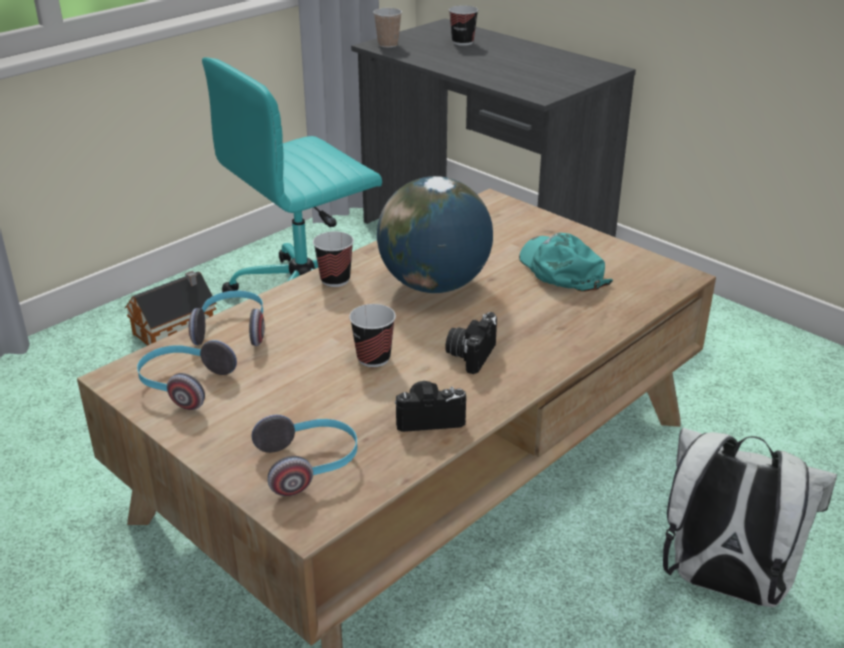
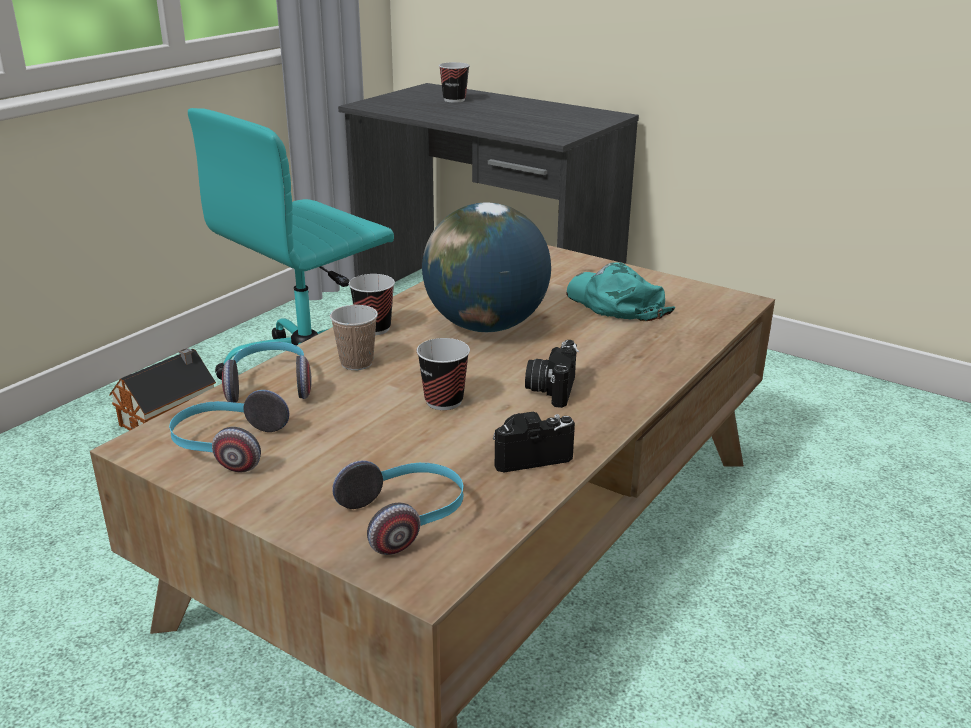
camera: 10 degrees left, 5 degrees down
(388, 44) = (377, 104): cup -> cup (356, 363)
(723, 585) = (843, 620): white backpack -> none

